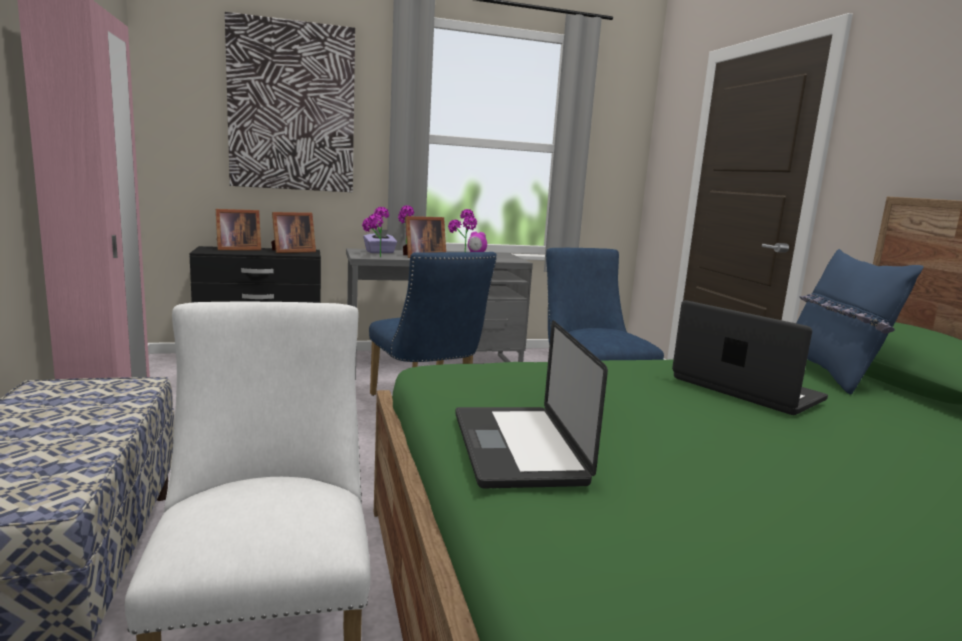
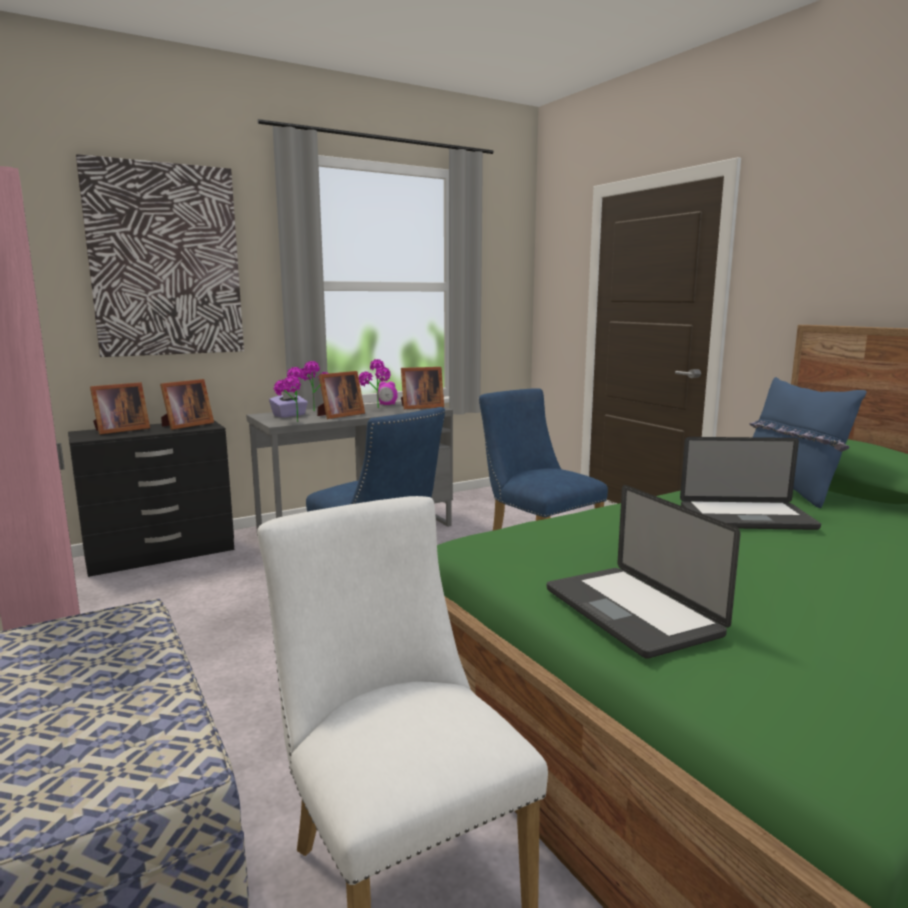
camera: 15 degrees left, 0 degrees up
(504, 258) = (420, 407): none -> picture frame
(746, 389) = (746, 517): laptop -> laptop turned 150 degrees clockwise

